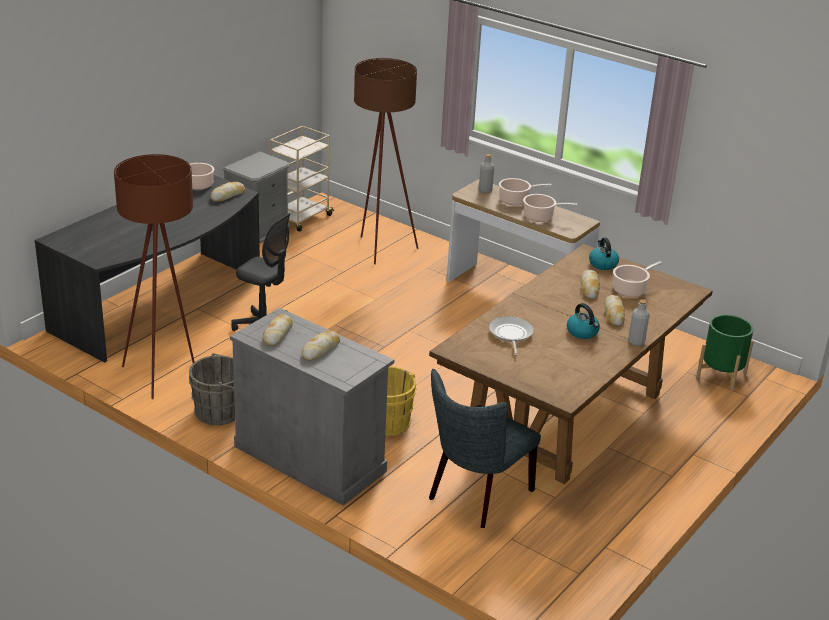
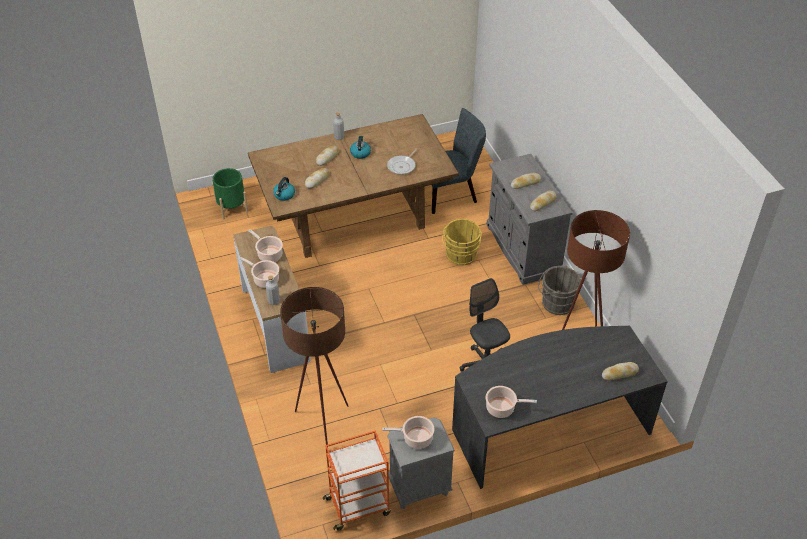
camera: 145 degrees left, 15 degrees up
(227, 195) = (483, 381): bread -> bread (619, 373)
(300, 218) = (358, 506): beige cart -> orange cart
(630, 290) = (294, 170): cooking pot -> cooking pot (415, 438)

